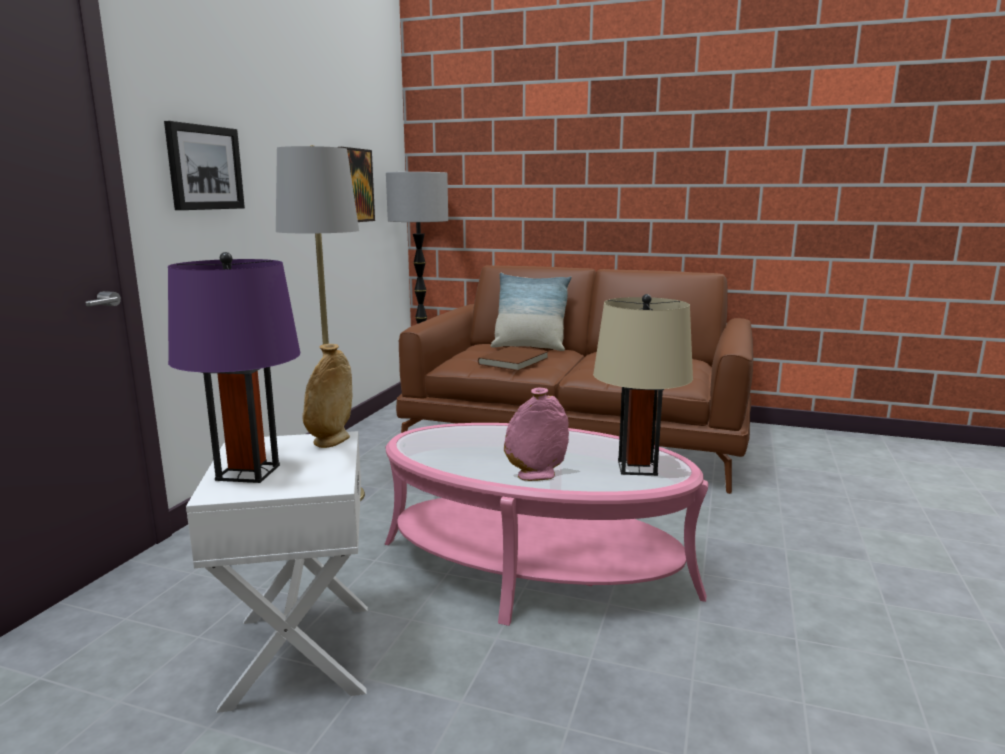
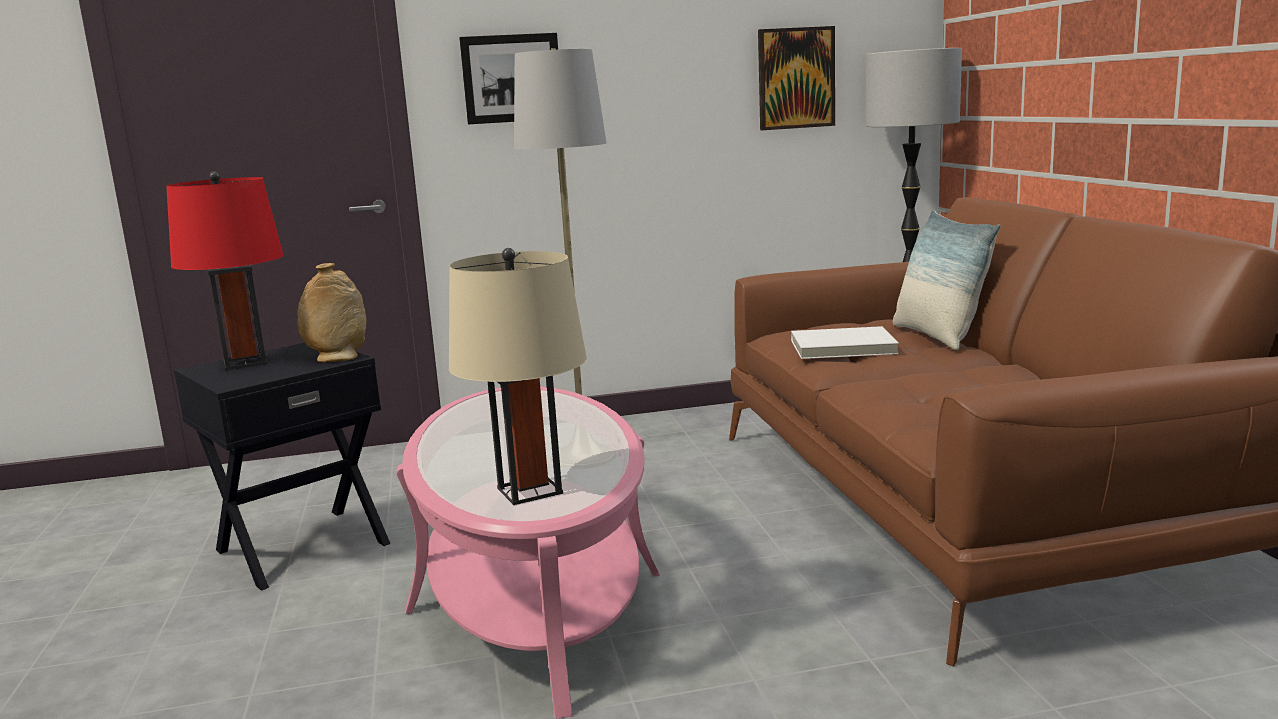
camera: 60 degrees right, 0 degrees up
(248, 472) = (245, 362): purple table lamp -> red table lamp
(297, 654) = (302, 546): white side table -> black side table
(514, 361) = (843, 348): brown book -> white book
(536, 476) = (451, 457): pink vase -> none

